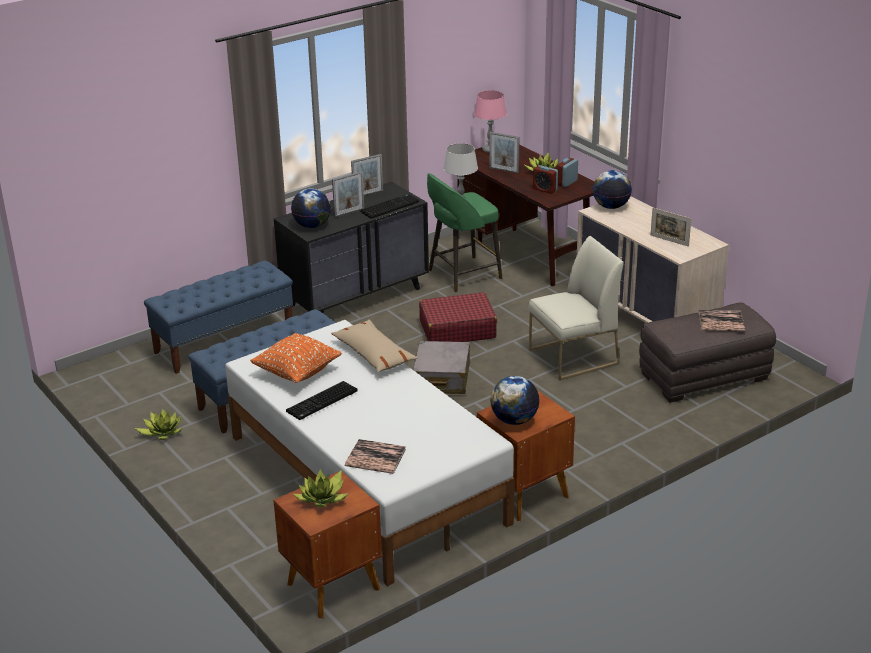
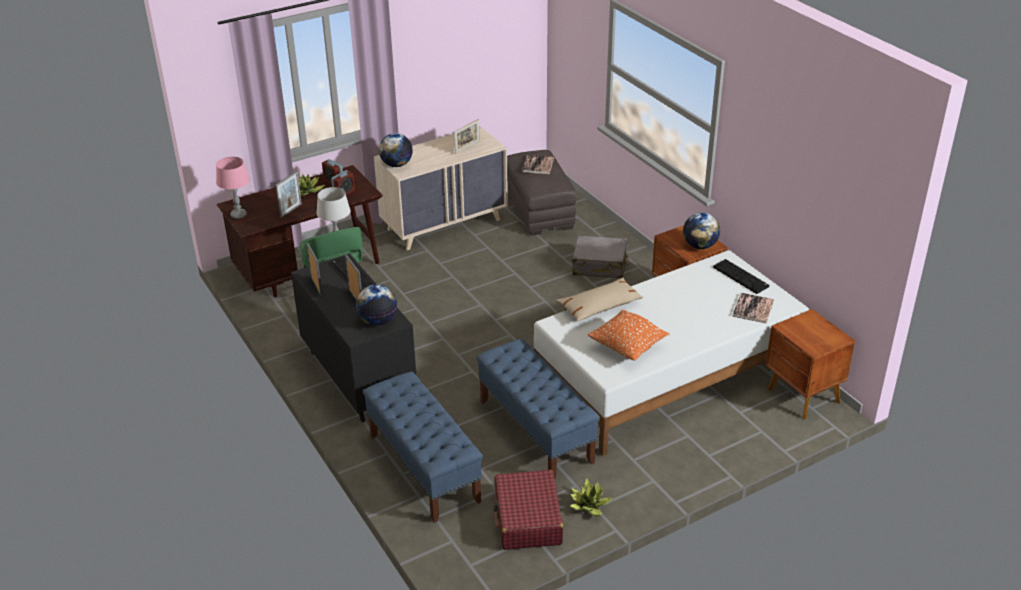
camera: 85 degrees left, 5 degrees up
(322, 402) = (675, 334): keyboard -> keyboard (741, 277)
(323, 498) = (809, 334): potted plant -> none
(441, 378) = (521, 331): grey suitcase -> grey suitcase (600, 265)
(457, 329) = (440, 318): red suitcase -> red suitcase (528, 519)
(573, 357) = (501, 263): white chair -> none

